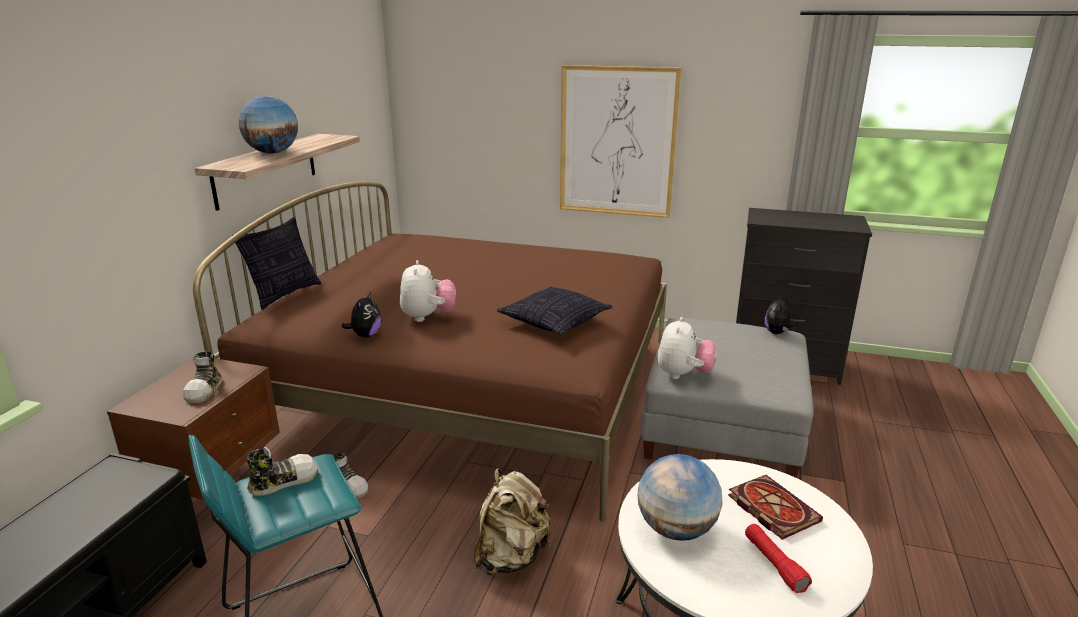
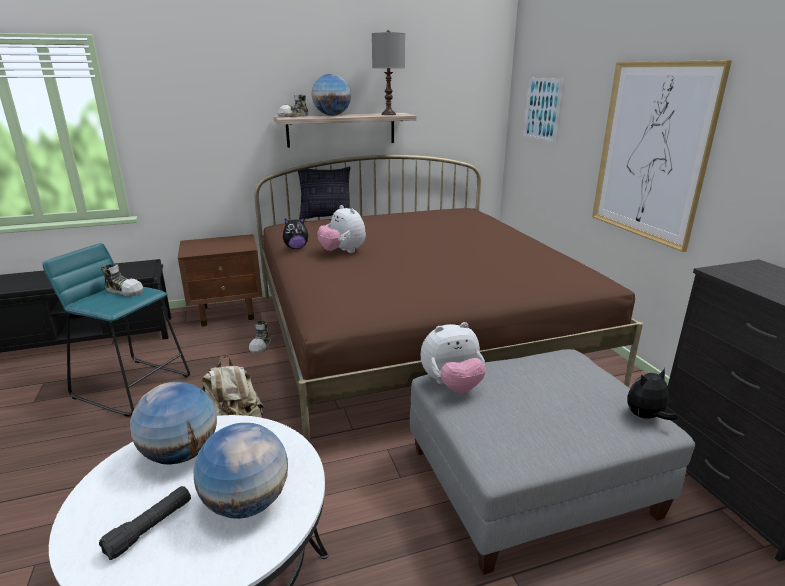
camera: 55 degrees right, 0 degrees up
(205, 390) = (217, 248): shoe -> shoe (294, 116)
(326, 139) = (389, 114): none -> grey table lamp
(428, 317) = (343, 252): plush toy -> plush toy turned 90 degrees clockwise
(455, 110) = (542, 109): none -> picture
(555, 322) = (392, 286): pillow -> none
(770, 508) = (247, 503): book -> globe
(774, 564) = (150, 528): red flashlight -> black flashlight

